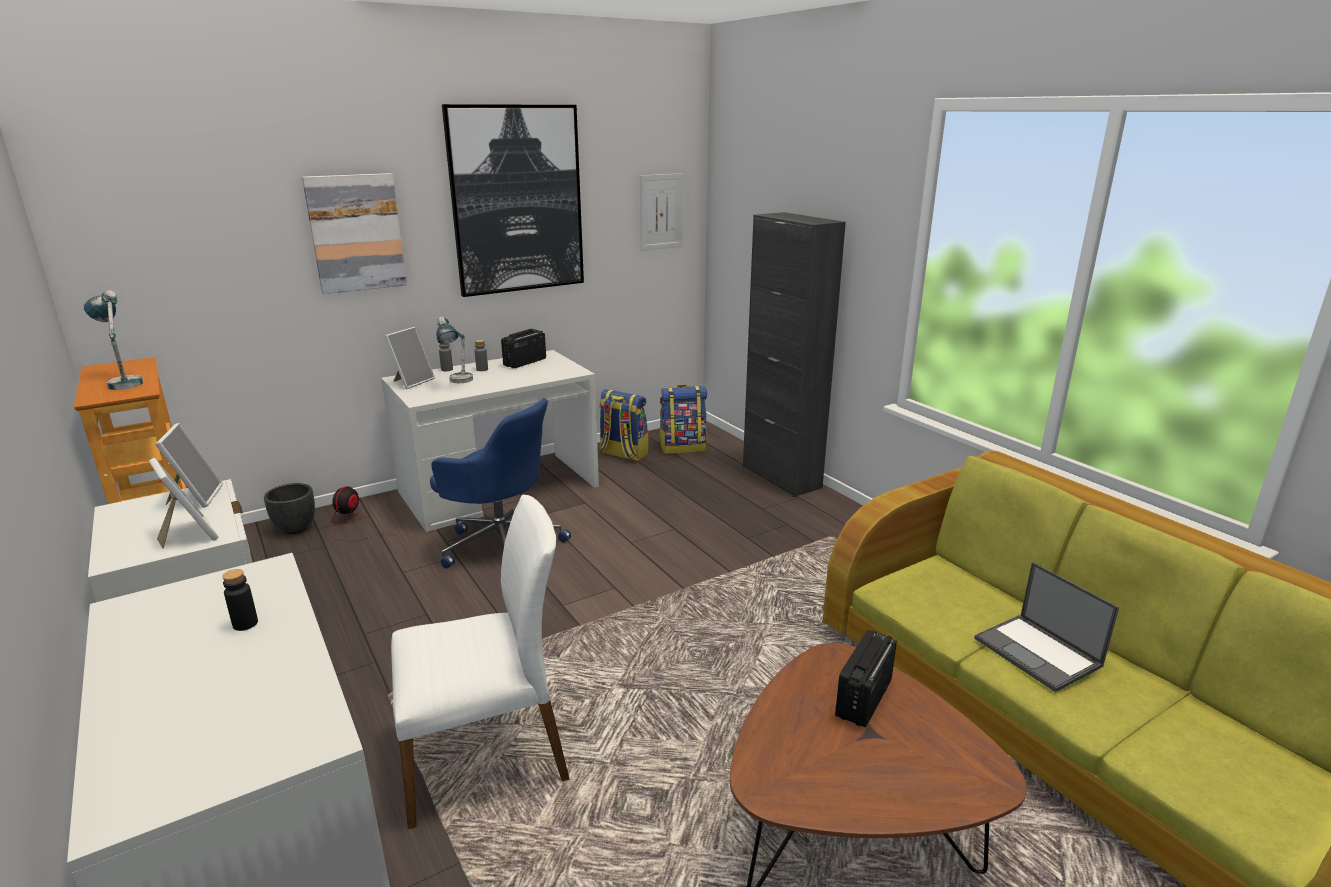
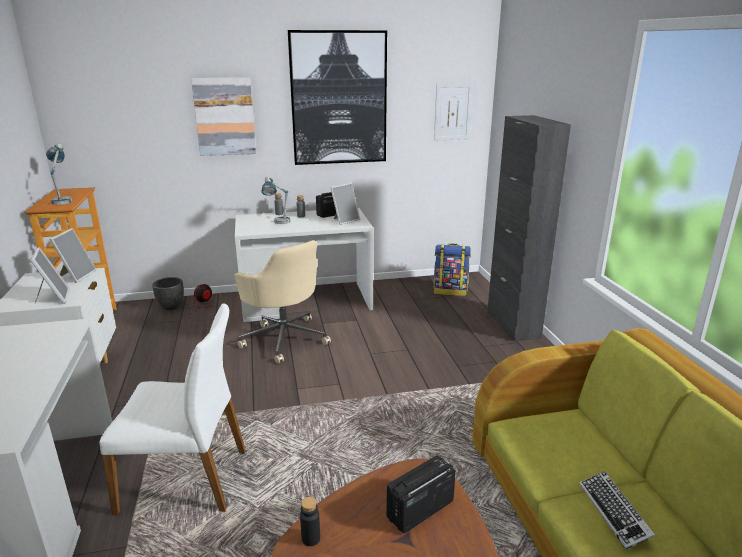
camera: 20 degrees right, 0 degrees up
(245, 624) = (27, 357): black bottle -> black bottle (311, 538)
(412, 382) = (251, 219): picture frame -> picture frame (345, 220)
(501, 543) = (284, 338): blue office chair -> beige office chair
(623, 454) = (404, 289): backpack -> none
(1039, 653) = (614, 512): laptop -> keyboard

